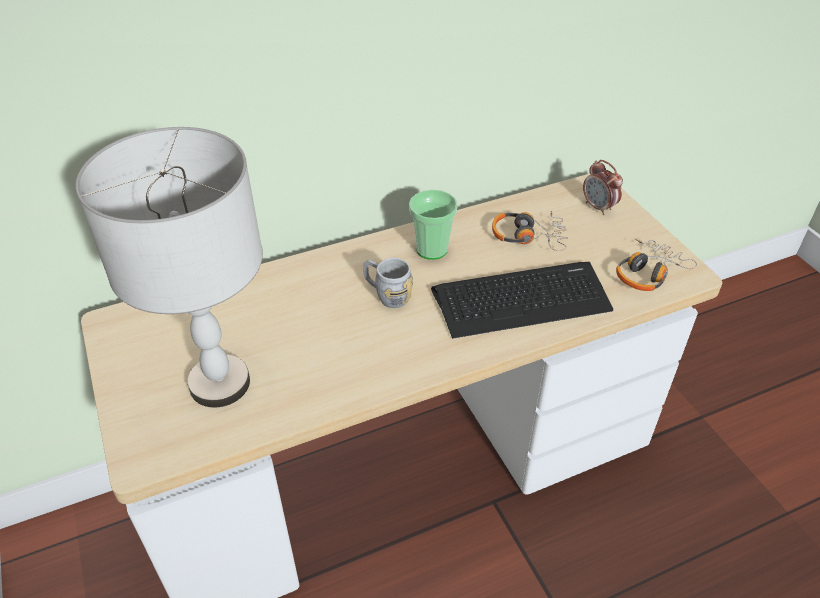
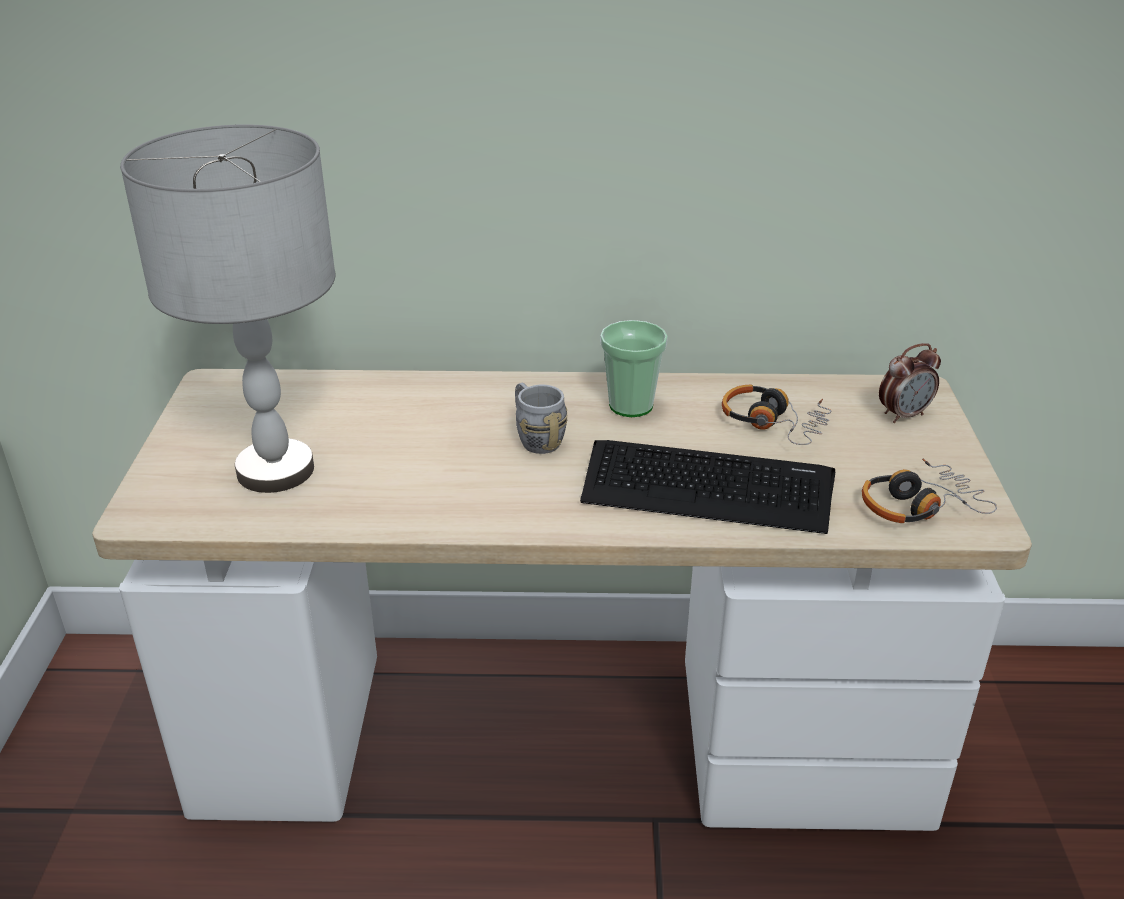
camera: 25 degrees right, 10 degrees down
(598, 207) = (903, 415): alarm clock -> alarm clock turned 105 degrees counterclockwise

